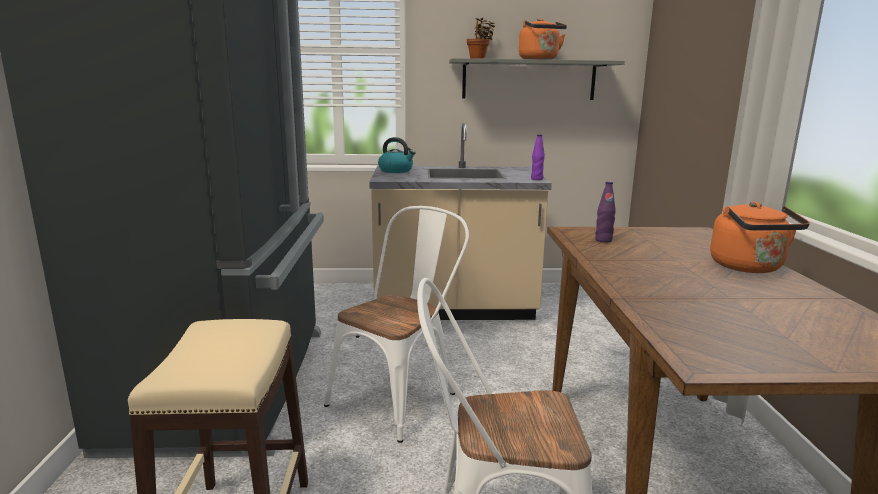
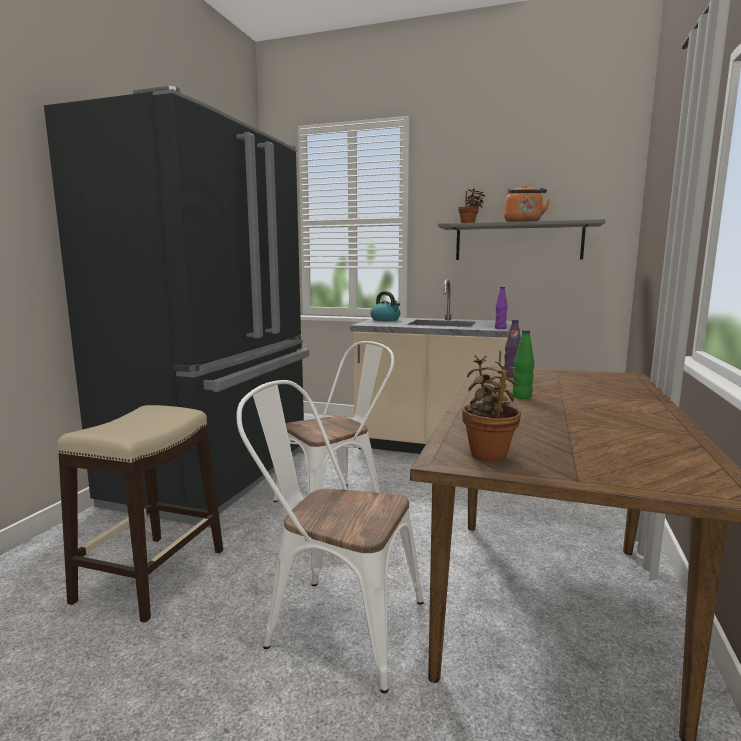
camera: 20 degrees right, 5 degrees down
(650, 268) = (522, 397): none -> green bottle
(723, 350) = (489, 453): none -> potted plant
(749, 268) = (630, 404): orange kettle -> none

